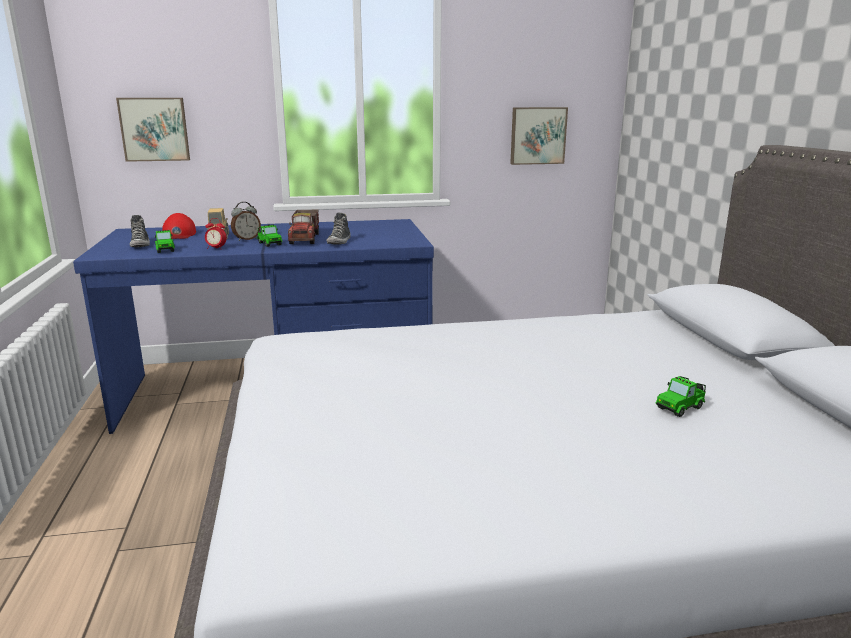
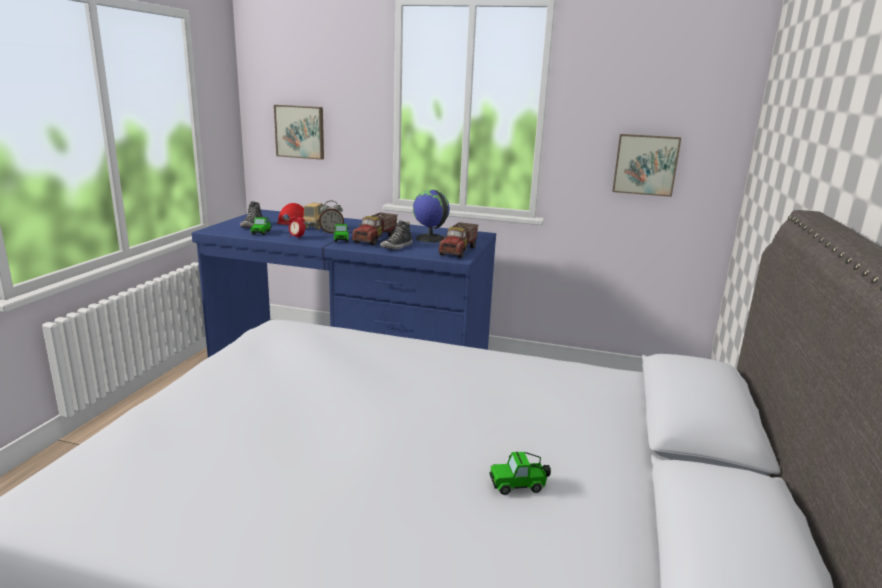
camera: 25 degrees right, 0 degrees up
(358, 231) = (429, 238): none -> globe
(404, 237) = (459, 251): none -> toy truck

